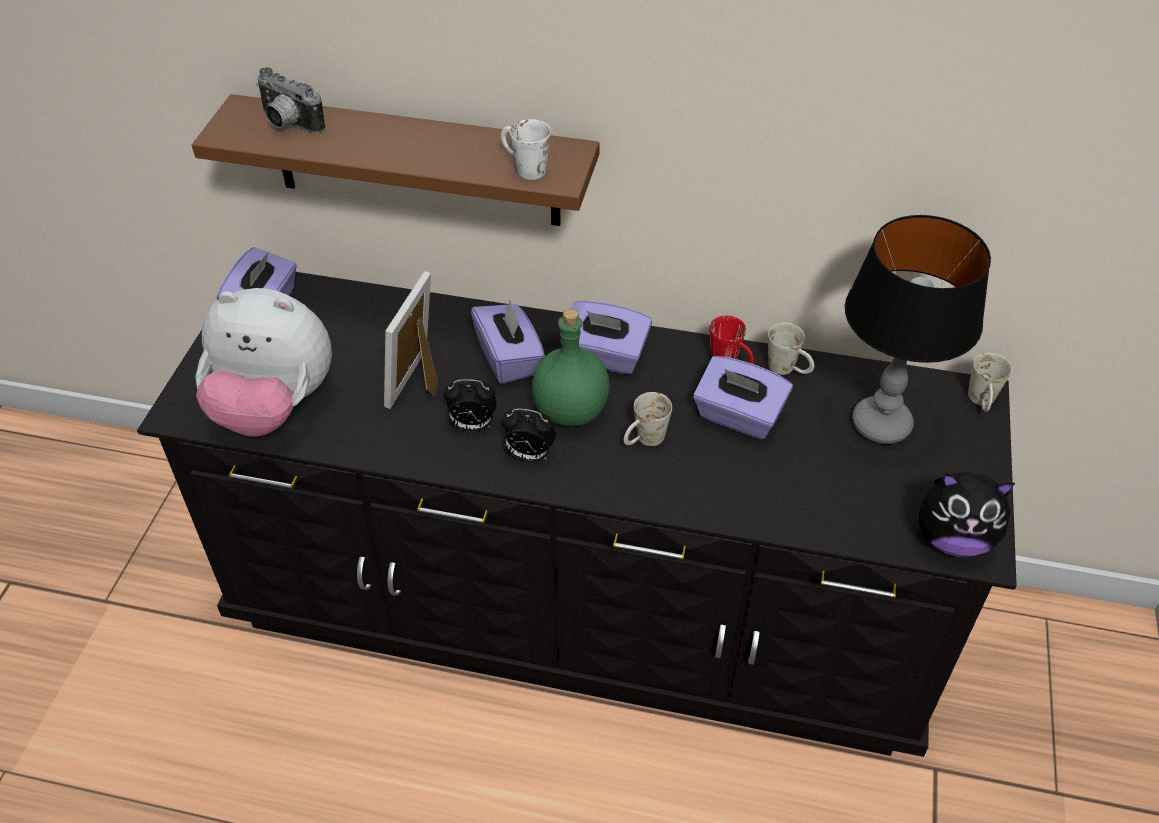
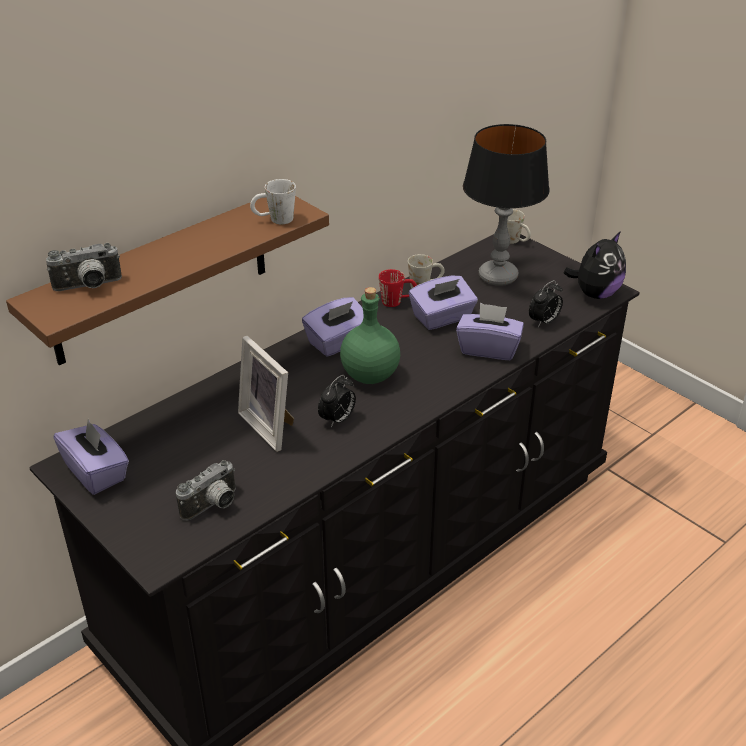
camera: 55 degrees left, 10 degrees down
(274, 407) = (213, 506): plush toy -> camera
(509, 359) = (295, 380): purple tissue box -> purple tissue box (488, 349)
(528, 455) = (389, 407): alarm clock -> alarm clock (544, 322)
(644, 441) = (425, 359): white mug -> none

